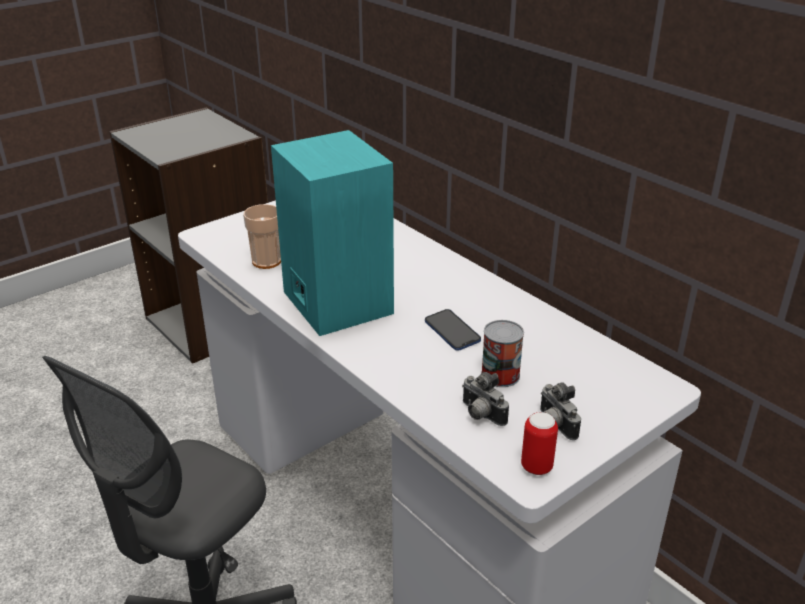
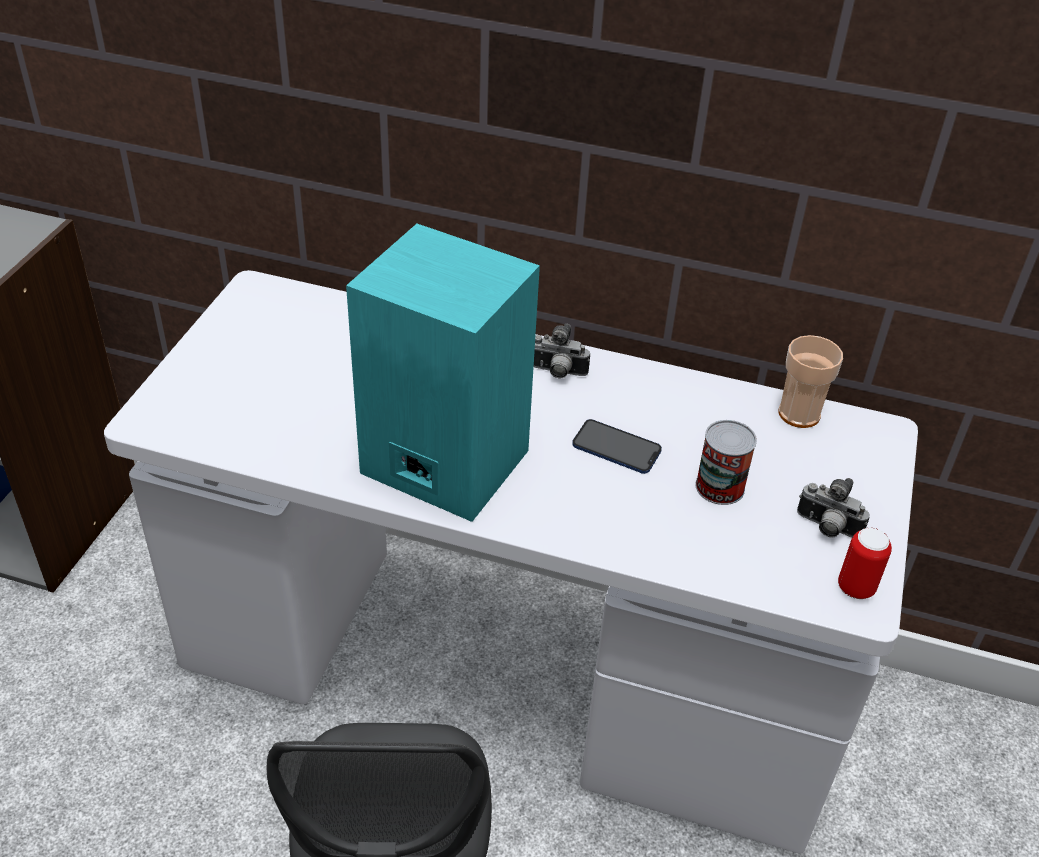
camera: 35 degrees left, 10 degrees up
(266, 261) = (287, 433): cup -> cup (799, 414)
(480, 415) = (748, 550): camera -> camera (557, 373)

